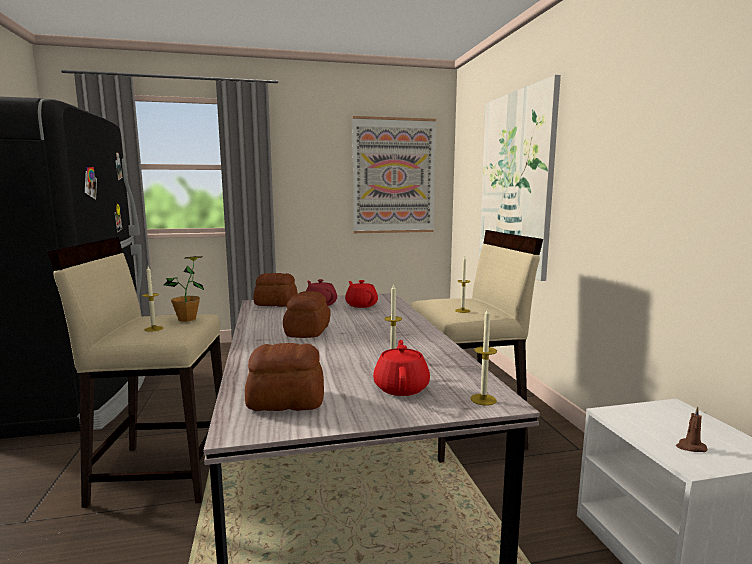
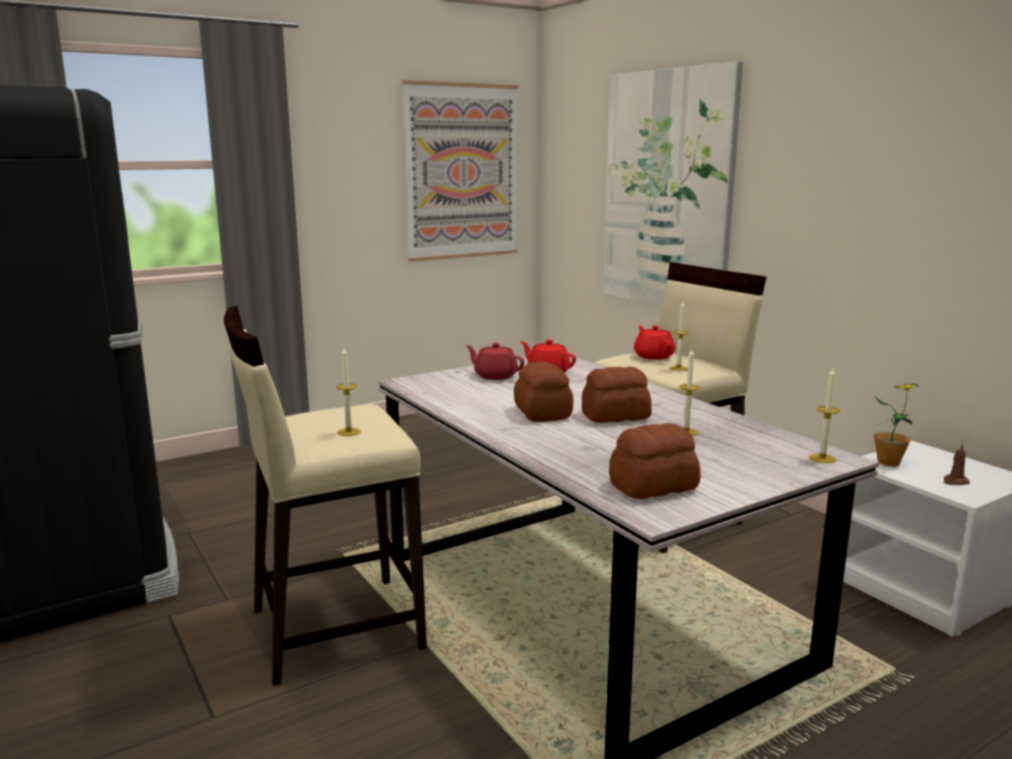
camera: 20 degrees left, 5 degrees up
(187, 319) = (366, 415): potted plant -> potted plant (888, 462)
(276, 304) = (436, 381): bread -> bread (614, 416)
(401, 387) = (737, 458): red teapot -> red teapot (653, 356)

